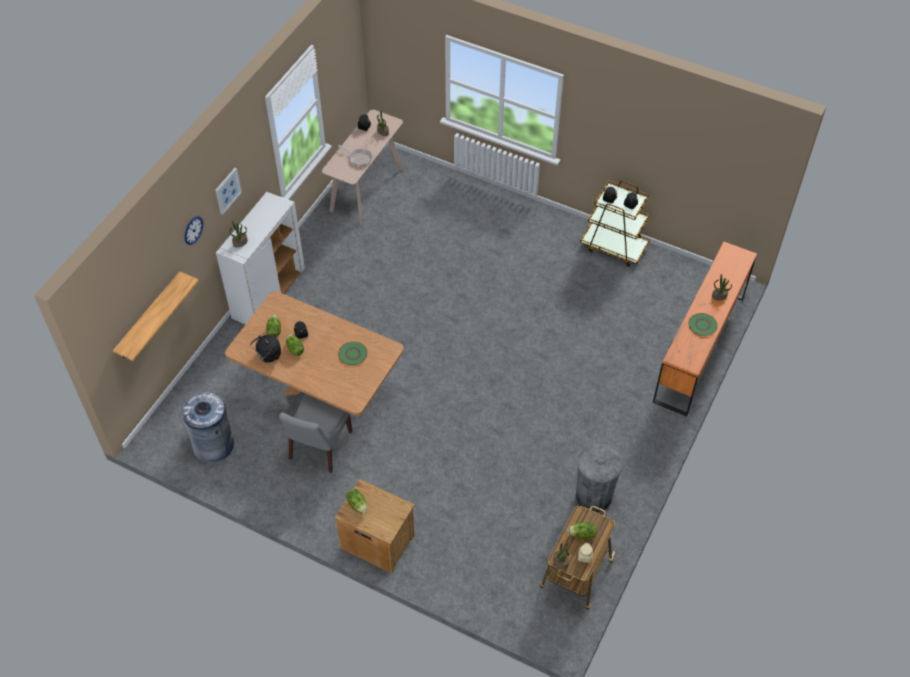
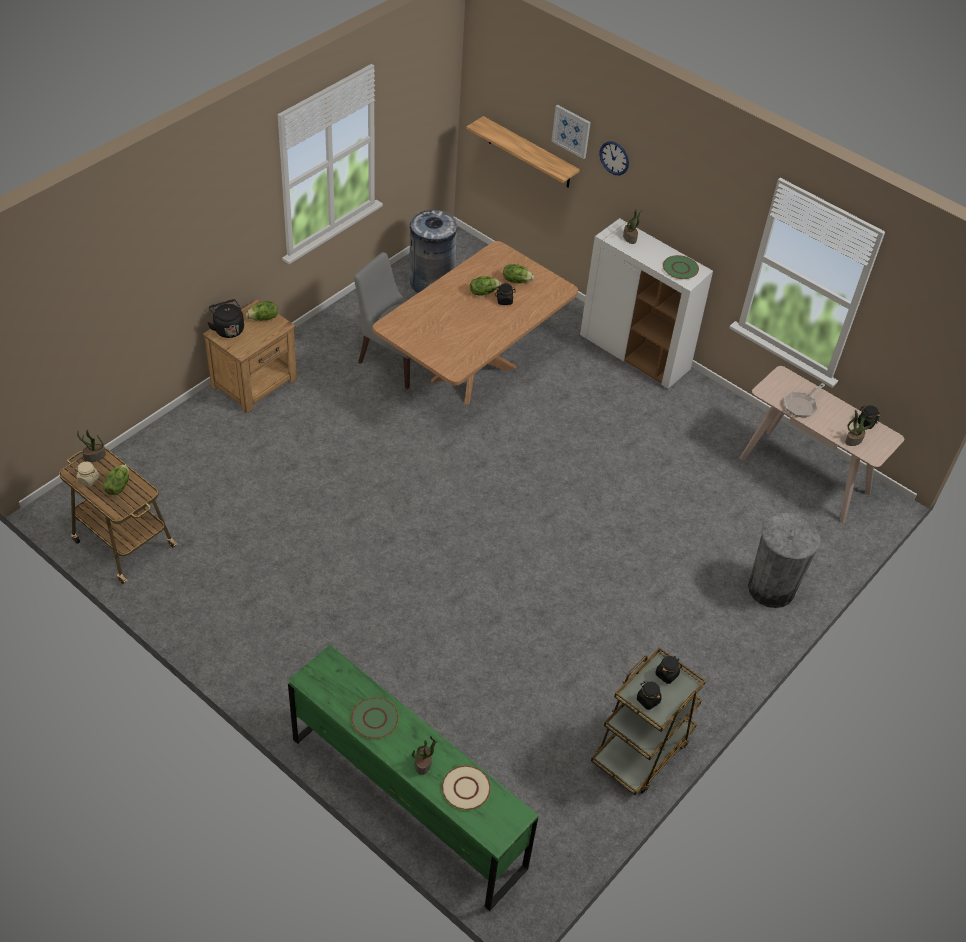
camera: 100 degrees right, 5 degrees down
(227, 190) = (673, 190): picture -> picture (571, 131)
(268, 356) = (481, 271): black kettle -> black kettle (228, 329)
(353, 354) = (459, 336): green plate -> green plate (680, 268)
(593, 496) = (218, 591): grey trash can -> grey trash can (771, 588)
(699, 348) = (407, 802): orange dresser -> green dresser
(724, 274) = (465, 788): none -> beige plate

